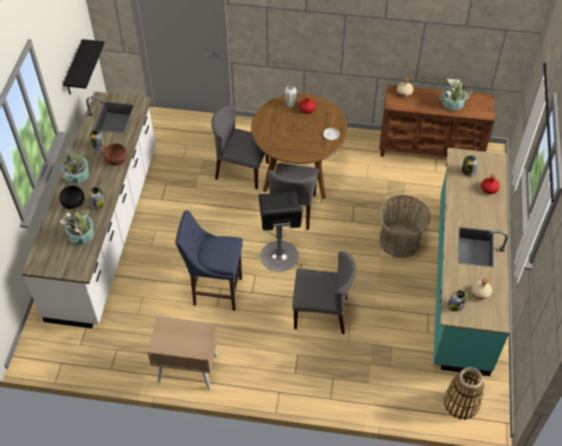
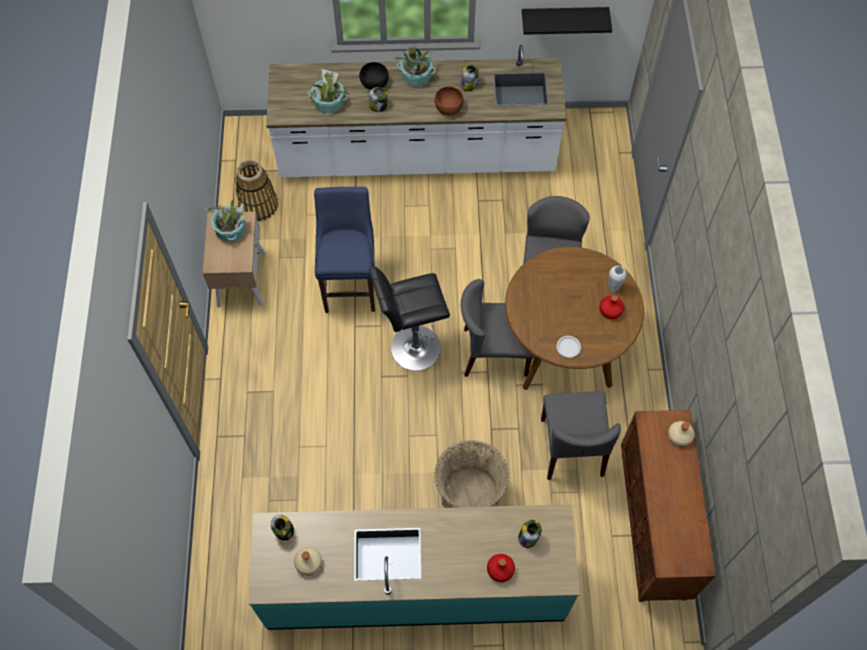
camera: 80 degrees right, 10 degrees up
(321, 313) = (336, 410): grey chair -> grey chair (572, 448)
(452, 103) = (675, 510): potted plant -> potted plant (231, 230)
(461, 403) = (224, 593): basket -> basket (258, 205)

